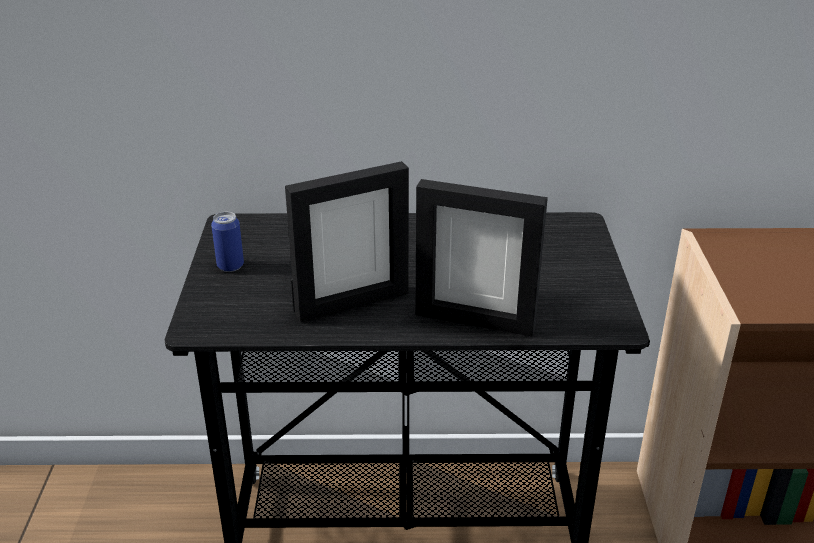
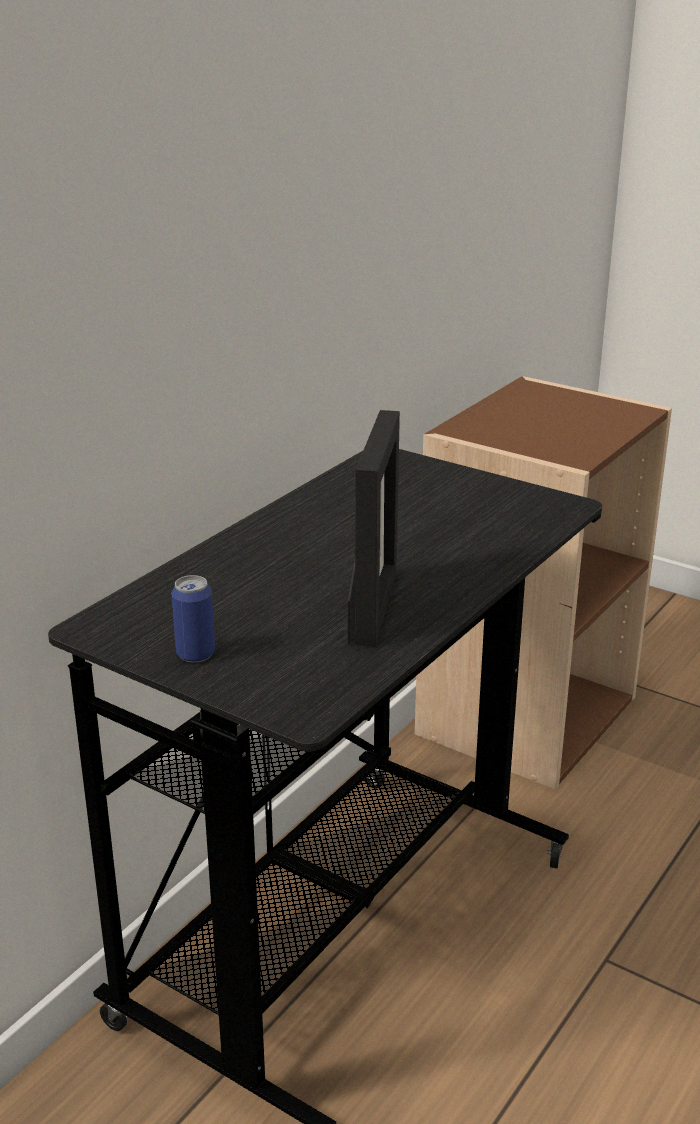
camera: 55 degrees left, 5 degrees down
(475, 319) = (483, 558): picture frame -> none

